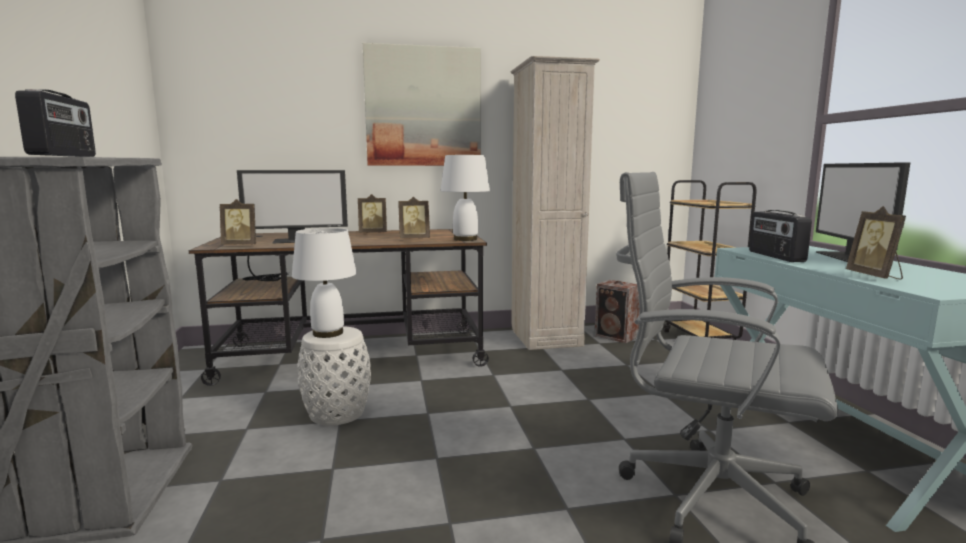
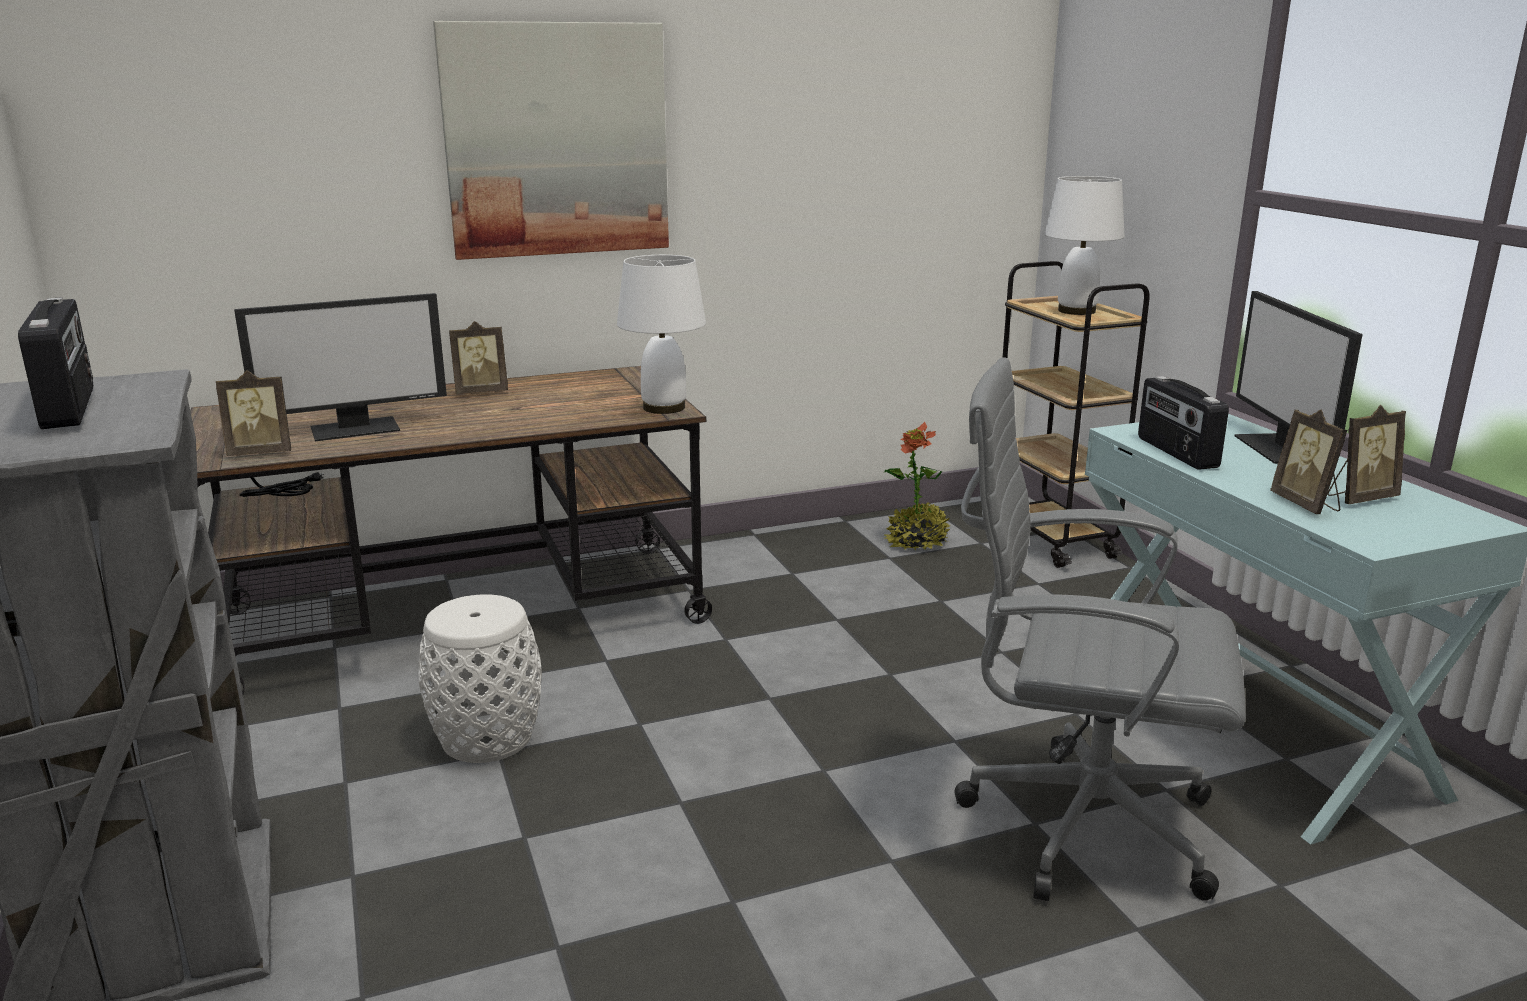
camera: 10 degrees left, 10 degrees up
(327, 333) = (465, 613): white table lamp -> white table lamp (1075, 311)
(414, 239) = (571, 412): picture frame -> picture frame (1360, 498)
(546, 337) = (797, 552): beige cabinet -> none
(617, 337) = (916, 541): speaker -> potted plant

